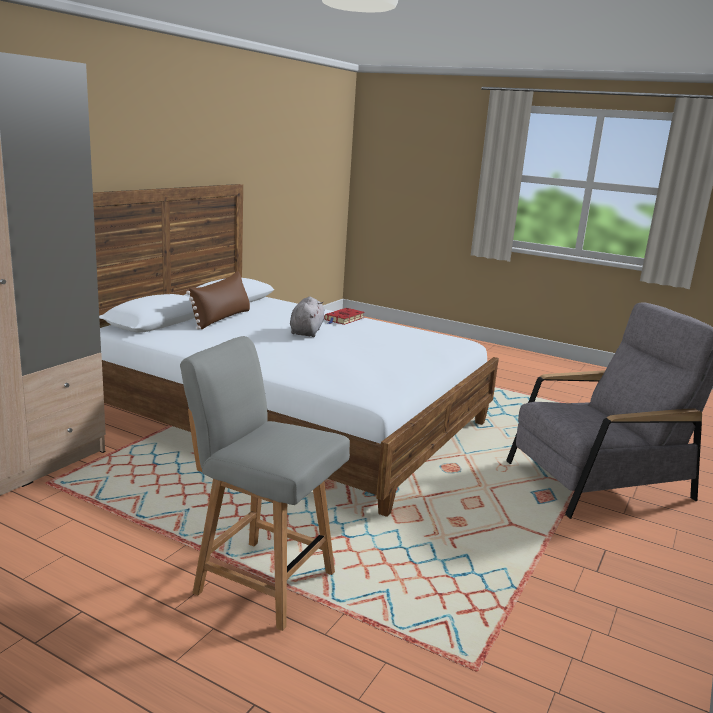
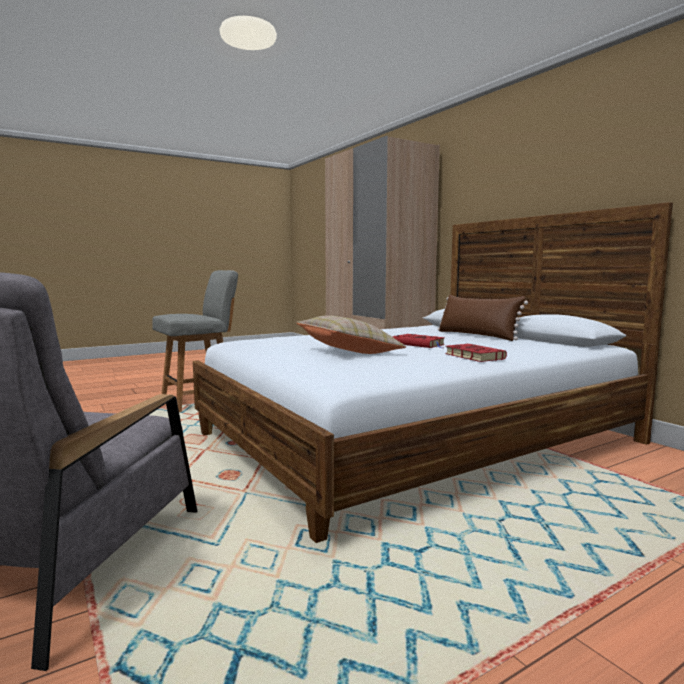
camera: 120 degrees right, 10 degrees down
(306, 332) = (419, 344): grey plush toy -> red book
(370, 348) = (349, 352): none -> beige pillow

